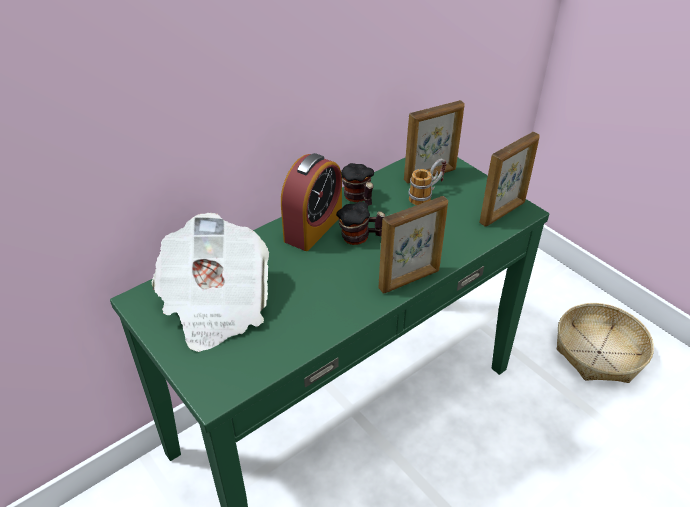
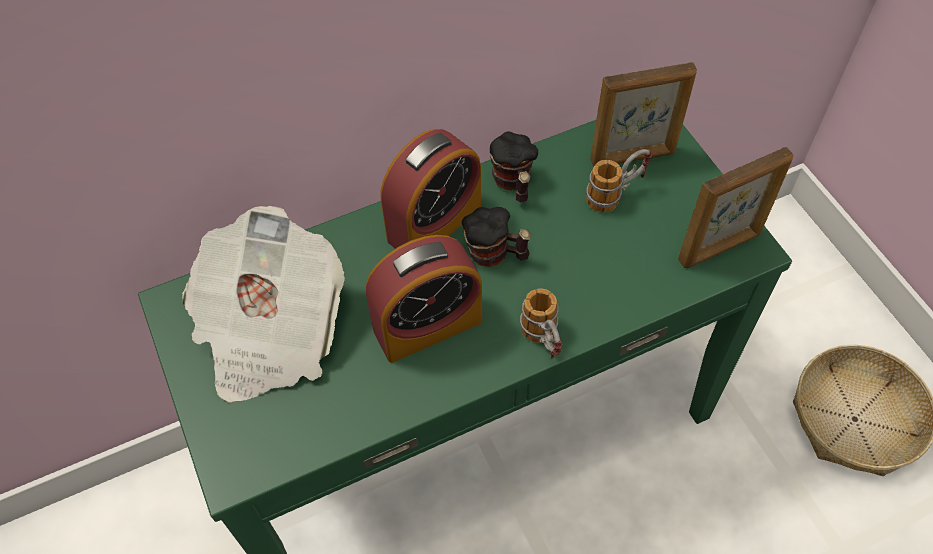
camera: 15 degrees right, 15 degrees up
(328, 283) = (427, 325): none -> alarm clock
(410, 280) = (543, 342): picture frame -> mug

